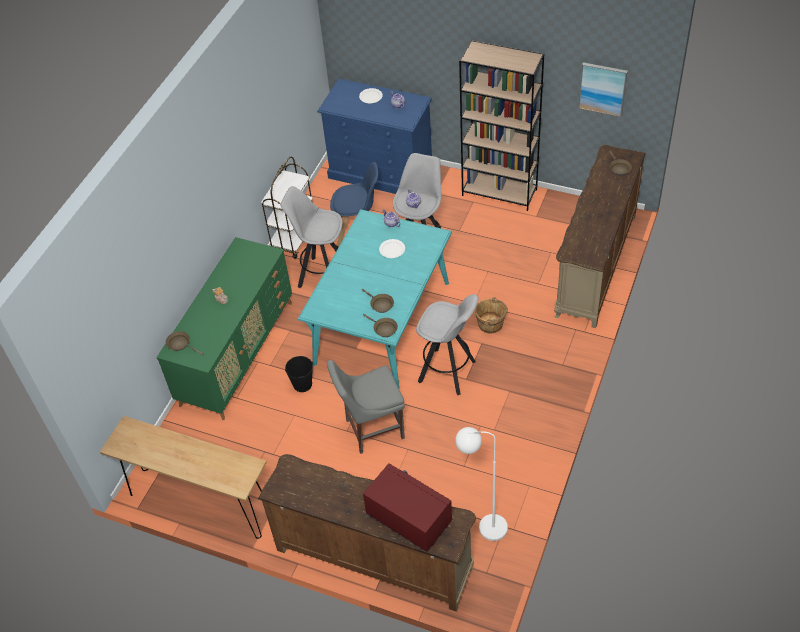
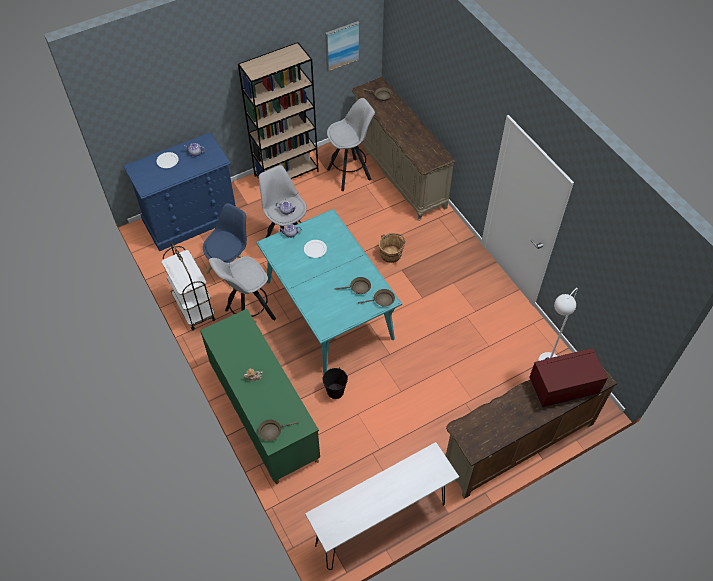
camera: 55 degrees left, 5 degrees up
(201, 503) = (381, 524): brown console table -> white console table
(371, 429) = (413, 376): grey chair -> none
(448, 372) = (408, 303): grey stool -> grey stool (350, 174)

